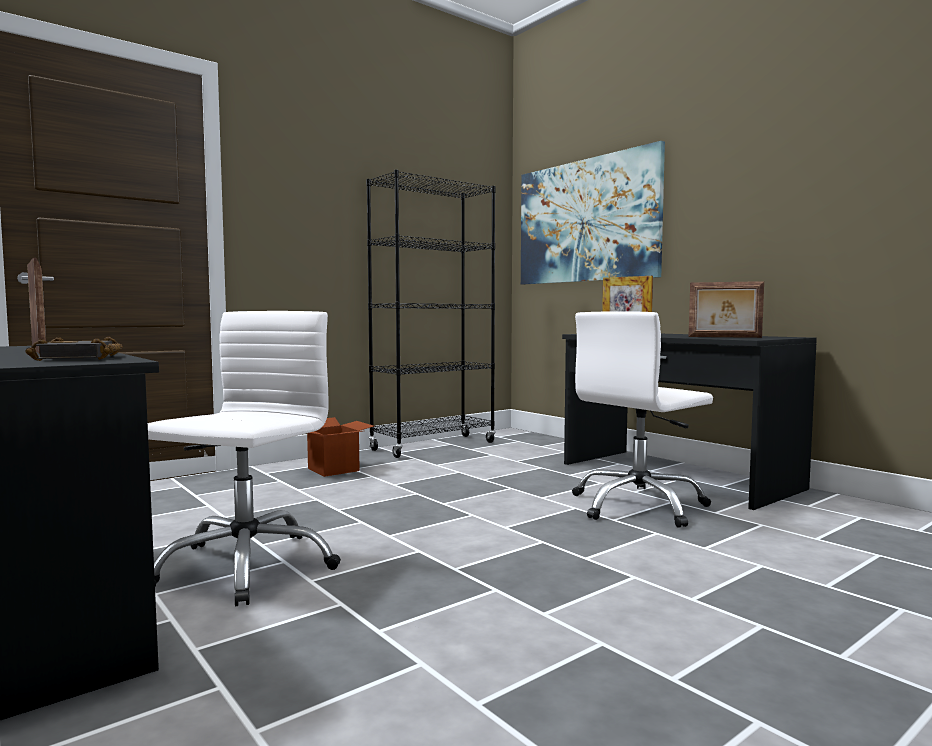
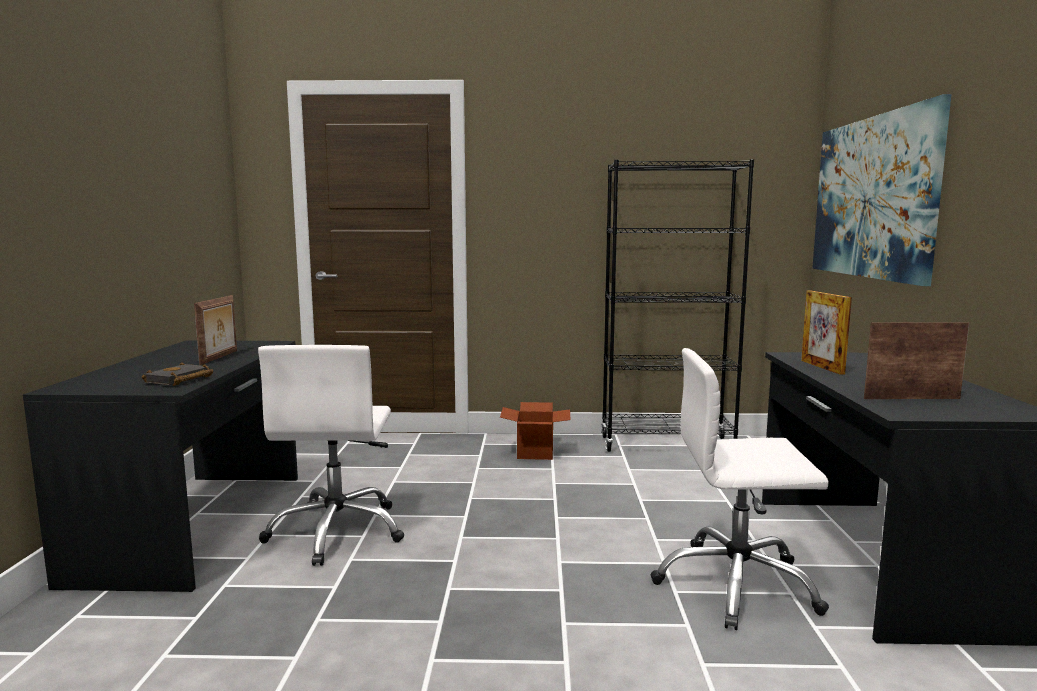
camera: 40 degrees right, 5 degrees up
(245, 566) = (337, 531): white office chair -> white office chair turned 120 degrees clockwise
(724, 337) = (910, 398): picture frame -> picture frame turned 120 degrees clockwise

